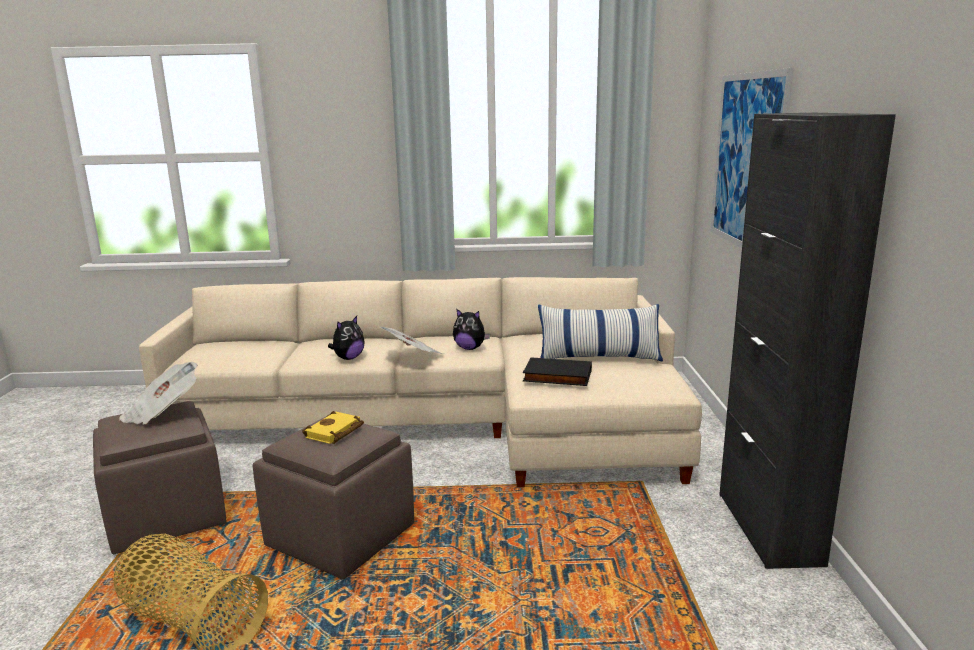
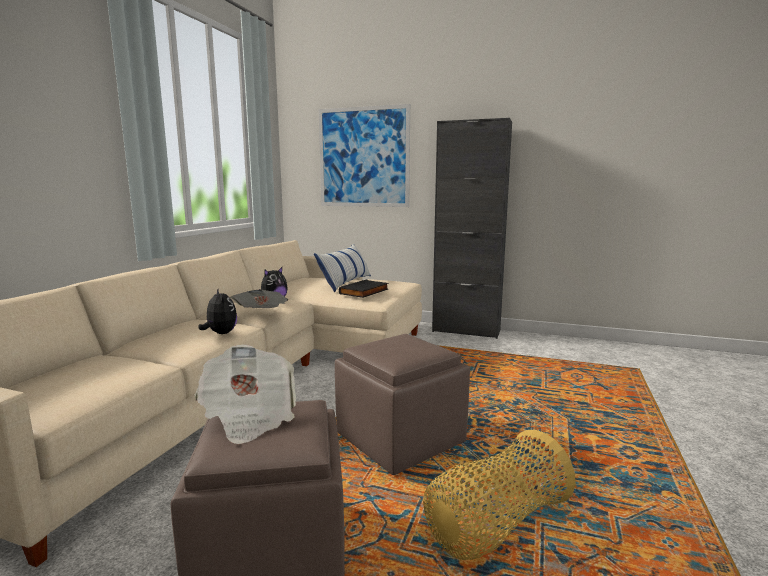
camera: 70 degrees left, 5 degrees down
(334, 433) = (397, 345): yellow book -> none

